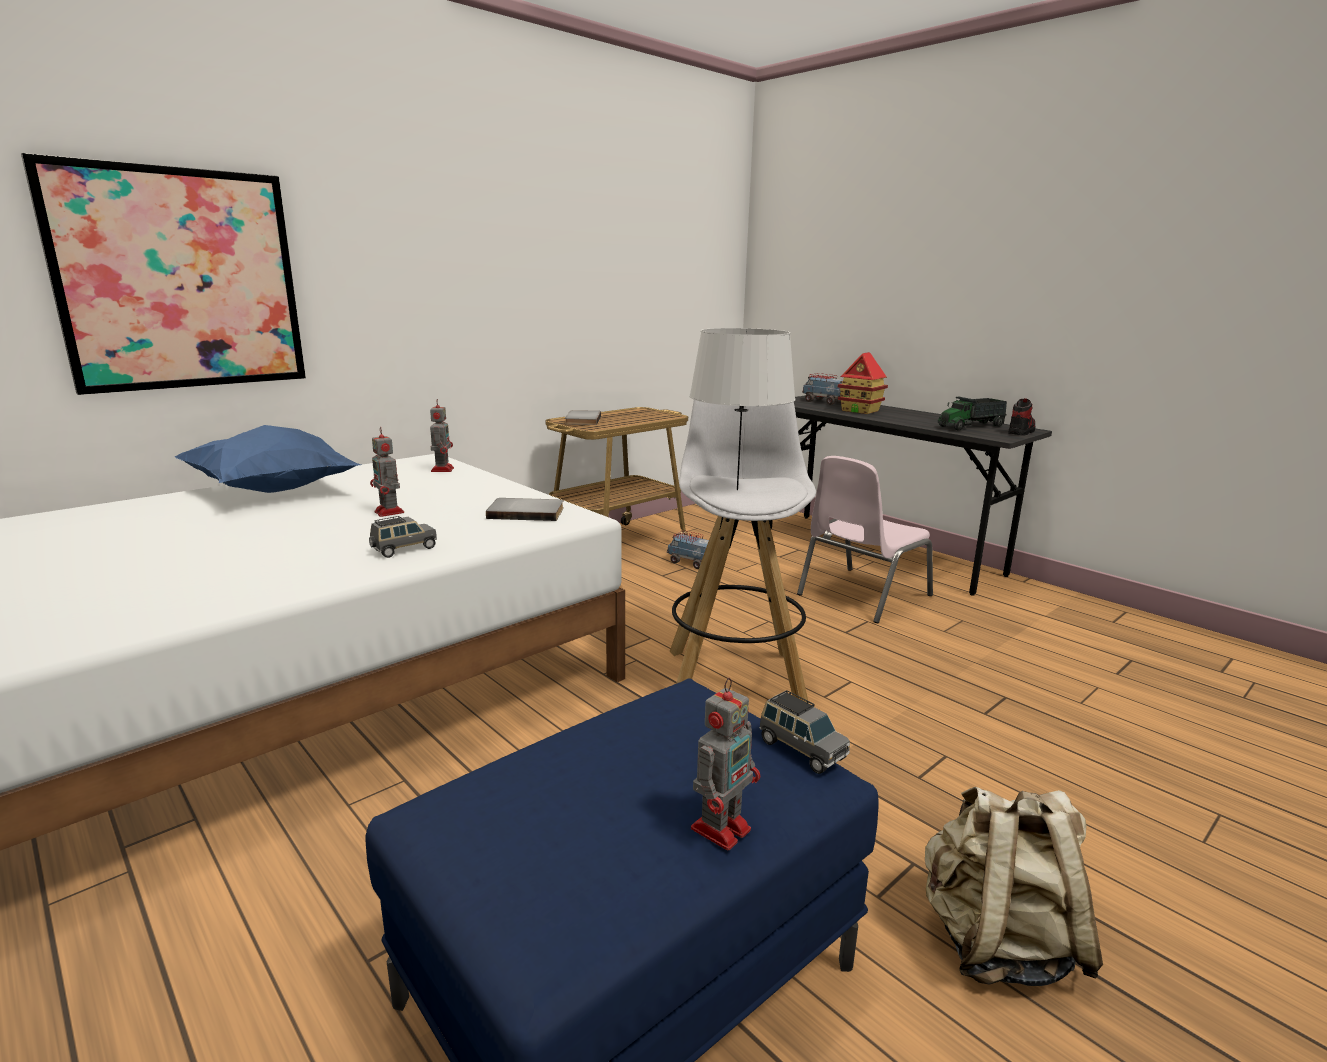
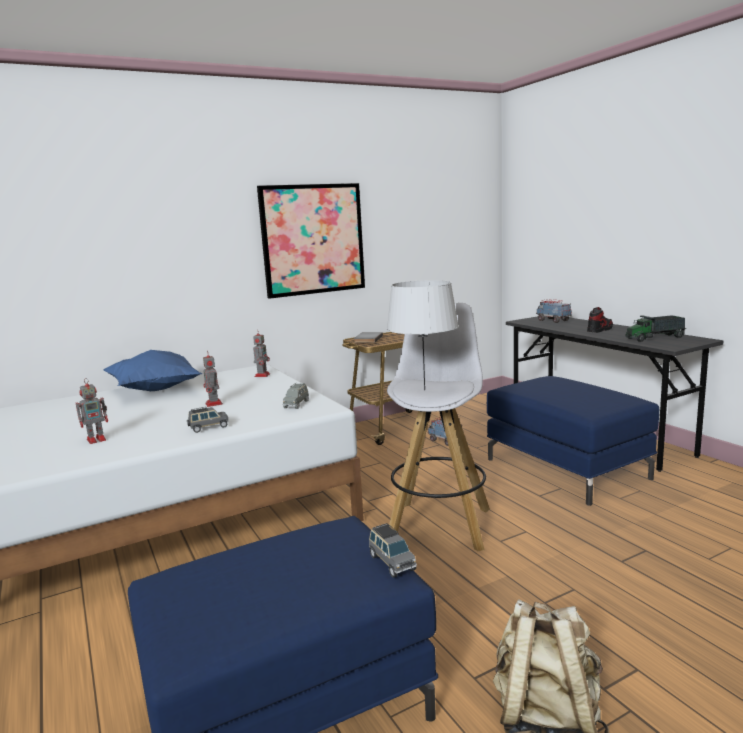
camera: 15 degrees right, 5 degrees down
(180, 280) = (110, 265): picture -> picture (313, 239)
(526, 512) = (296, 404): grey book -> grey toy car
(722, 827) = (312, 602): toy robot -> toy robot (97, 439)
(860, 410) = (575, 327): toy house -> none
(861, 595) = (565, 468): pink chair -> blue ottoman
(1020, 431) = (694, 341): shoe -> shoe (600, 330)

